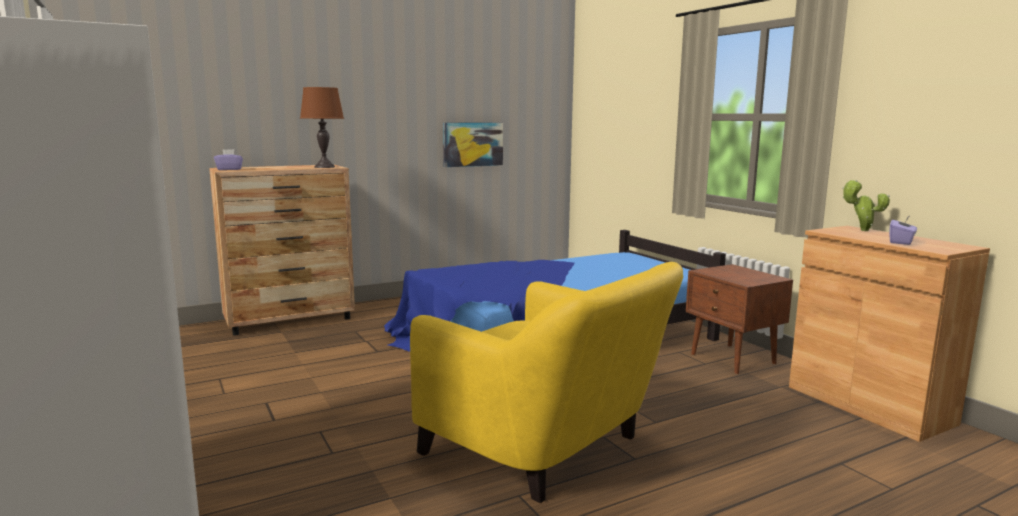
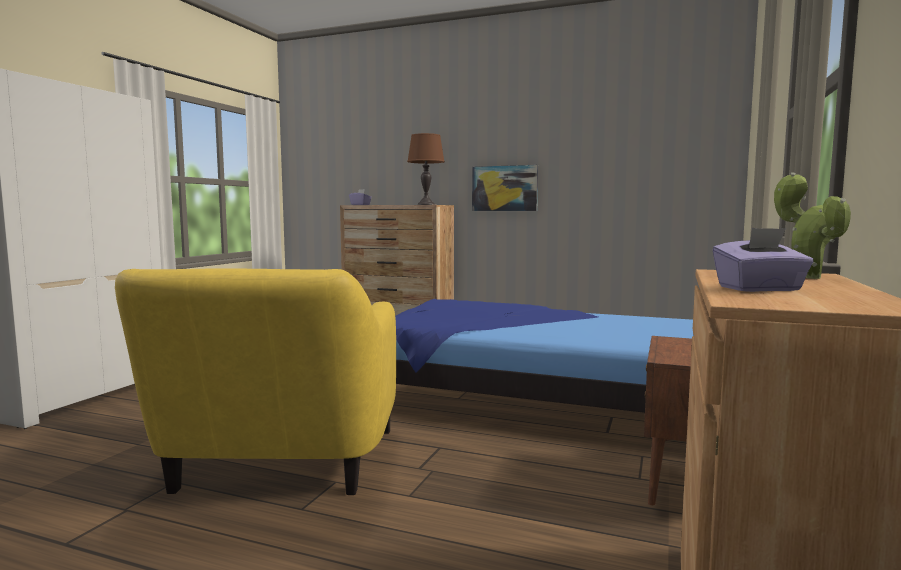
camera: 50 degrees right, 5 degrees down
(473, 144) = (600, 187): picture -> picture (504, 188)

